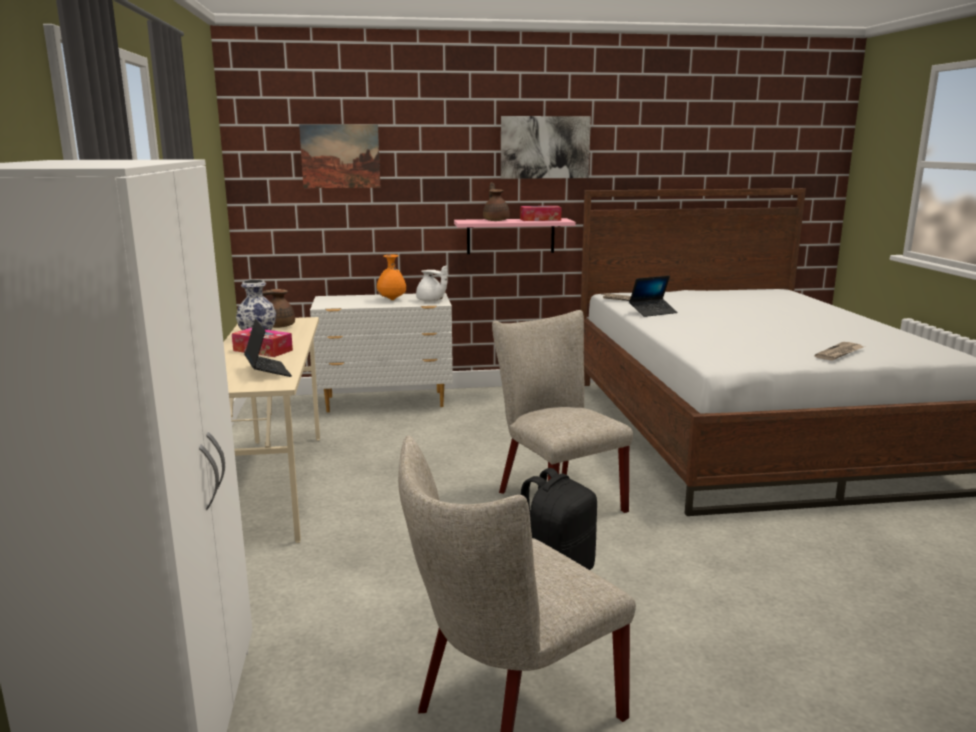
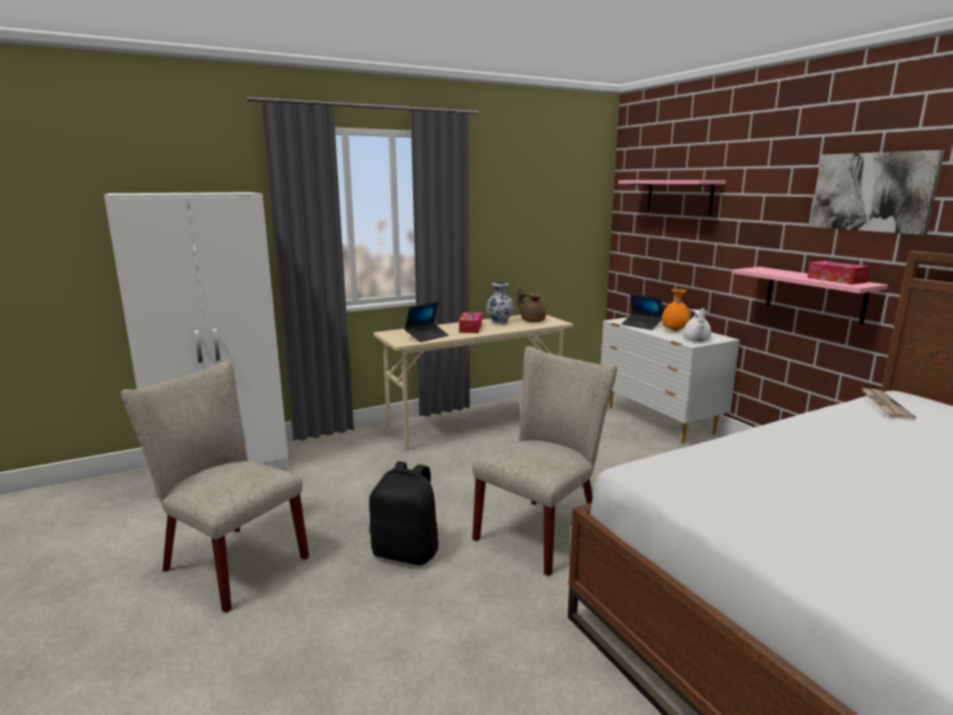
camera: 70 degrees right, 0 degrees up
(340, 156) = (679, 196): picture -> pink shelf
(496, 220) = (785, 273): brown teapot -> none
(653, 312) = (844, 422): laptop -> laptop (642, 325)
(840, 353) = (826, 561): newspaper -> none

